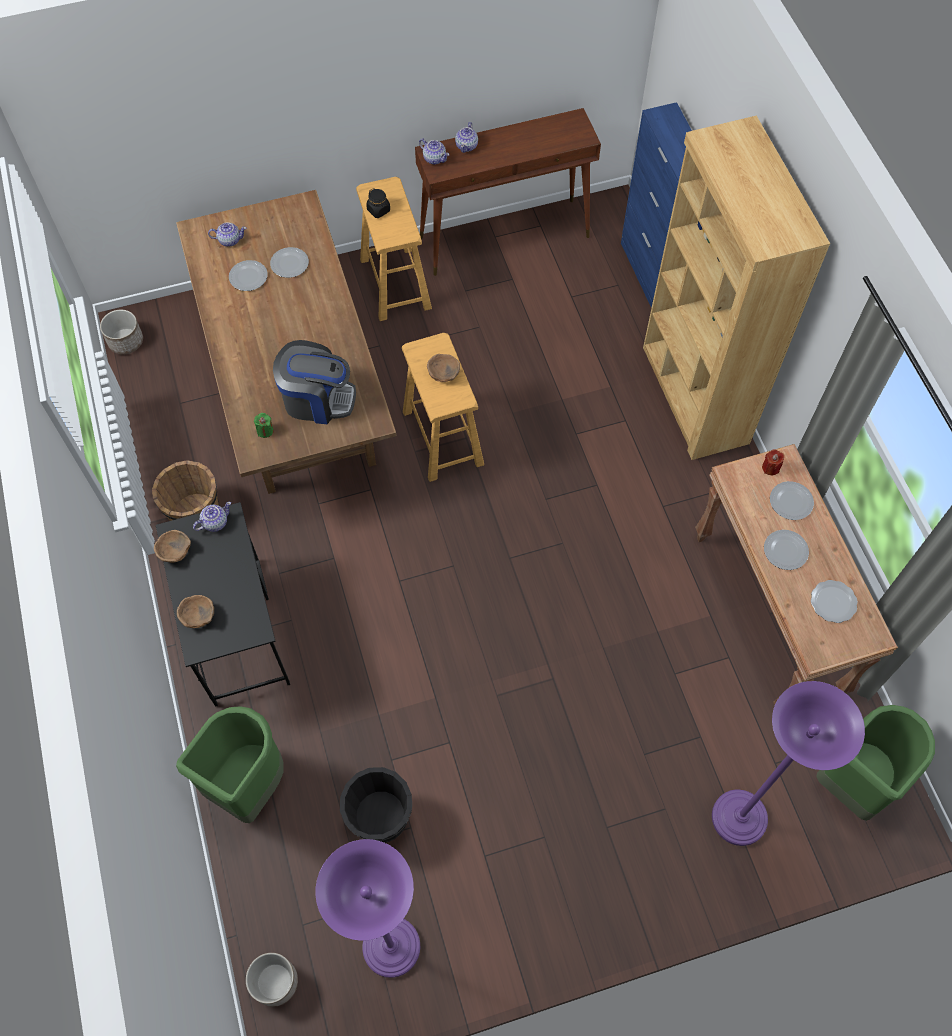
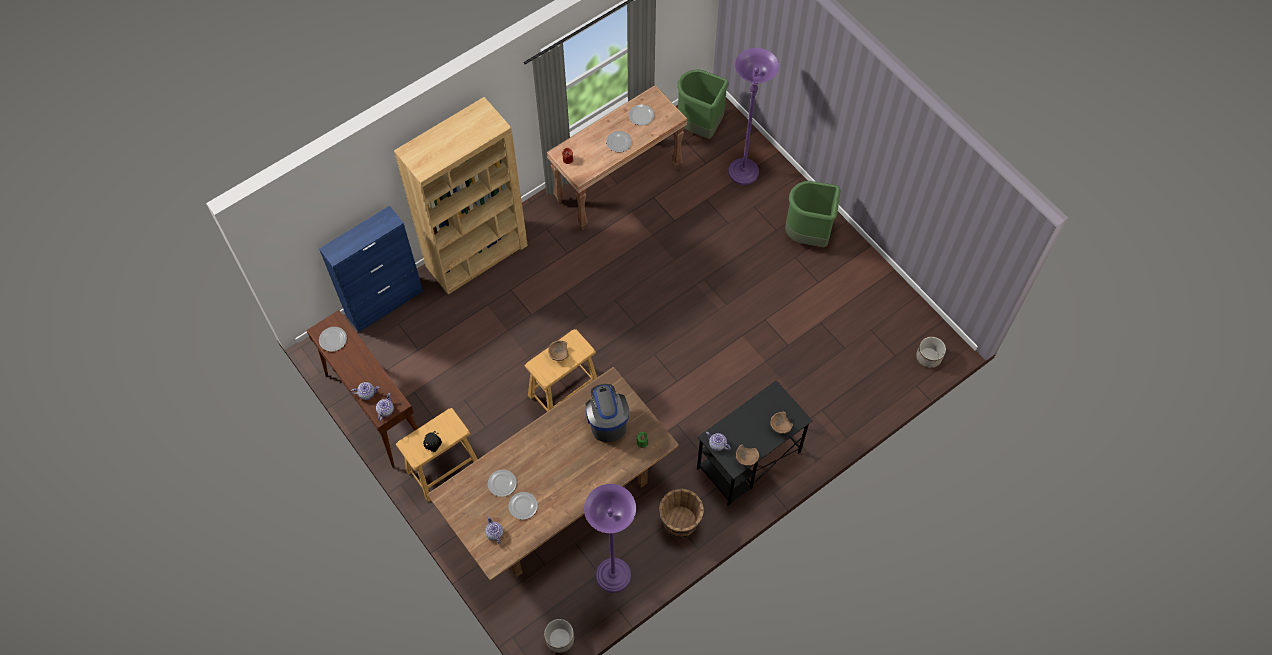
camera: 110 degrees left, 0 degrees up
(248, 784) = (836, 414): green trash can -> green trash can (808, 236)
(380, 817) = (822, 339): black bucket -> none
(391, 947) = (884, 309): purple floor lamp -> purple floor lamp (613, 576)
(791, 501) = (586, 145): plate -> plate (333, 339)

